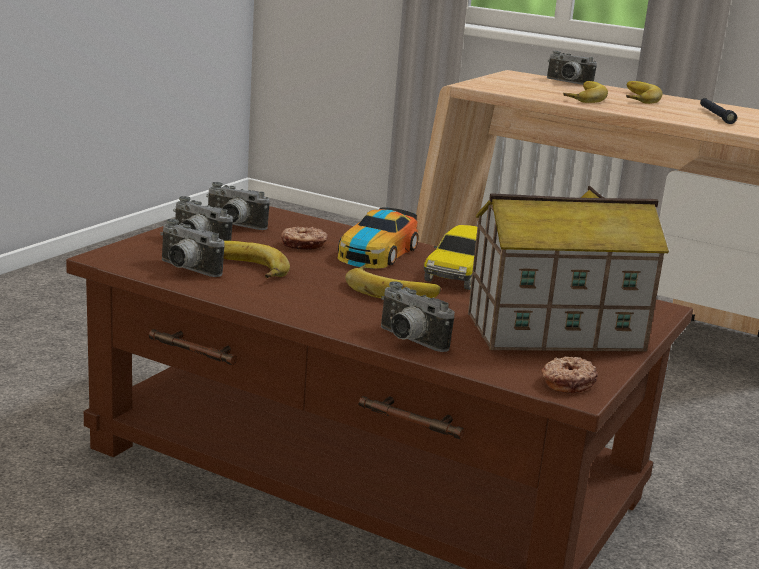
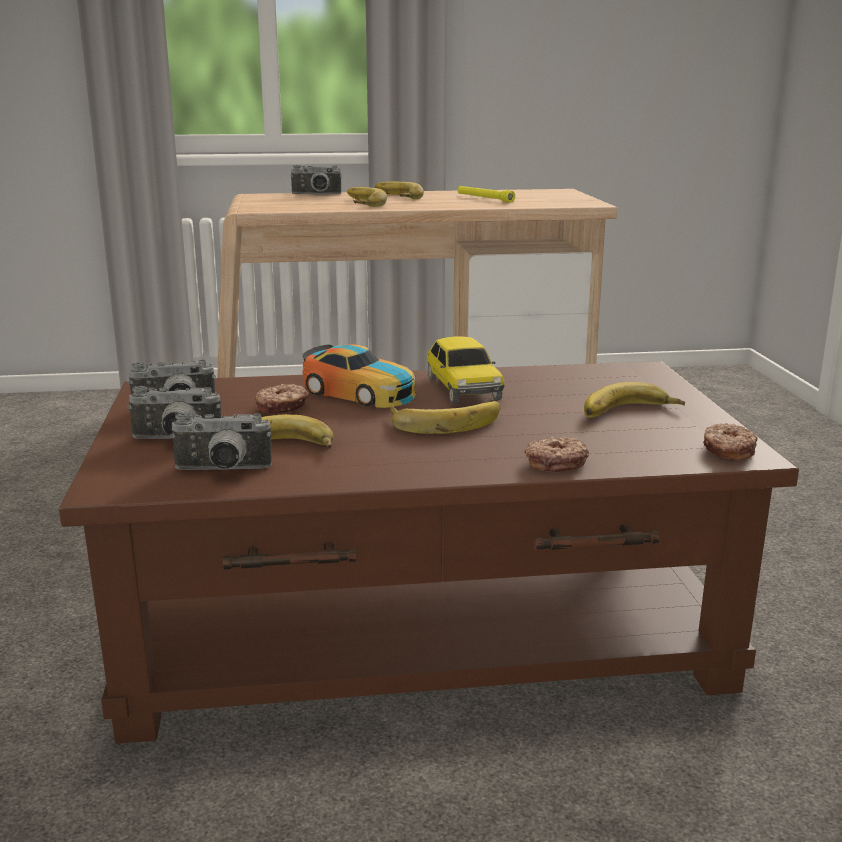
camera: 35 degrees left, 0 degrees up
(377, 253) = (360, 392): toy car -> toy car turned 45 degrees counterclockwise
(408, 341) = (555, 462): camera -> donut
(554, 332) = (630, 413): toy house -> banana
(715, 115) = (484, 199): black flashlight -> yellow flashlight

